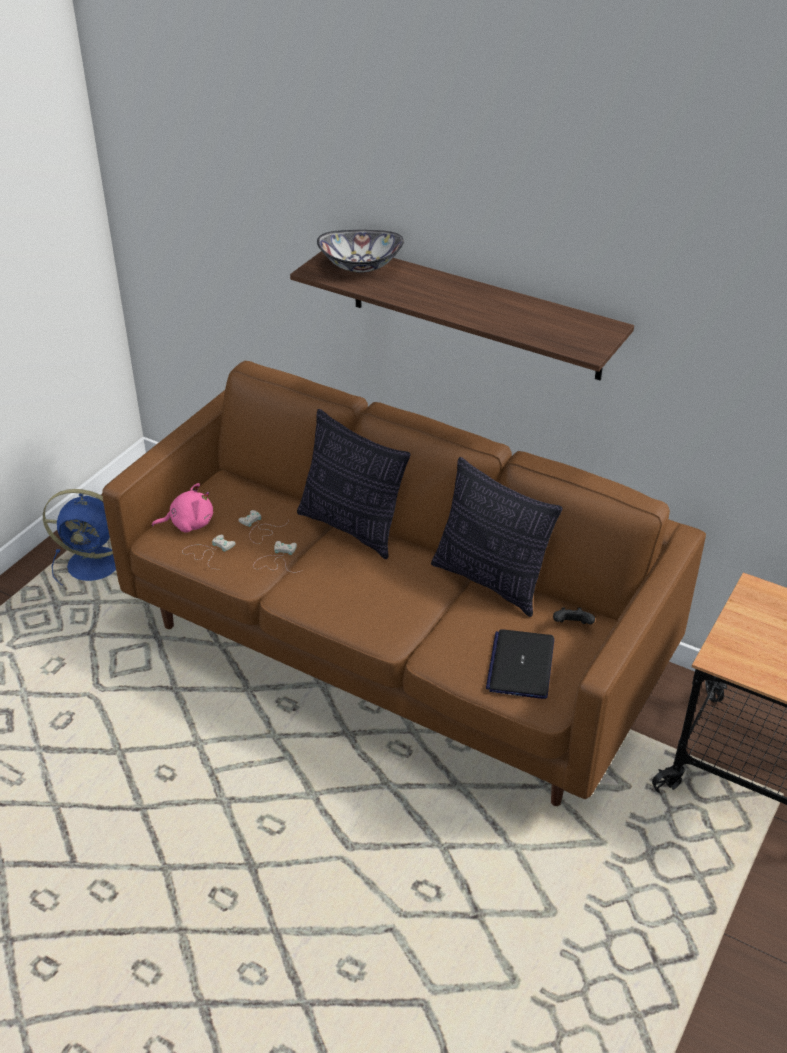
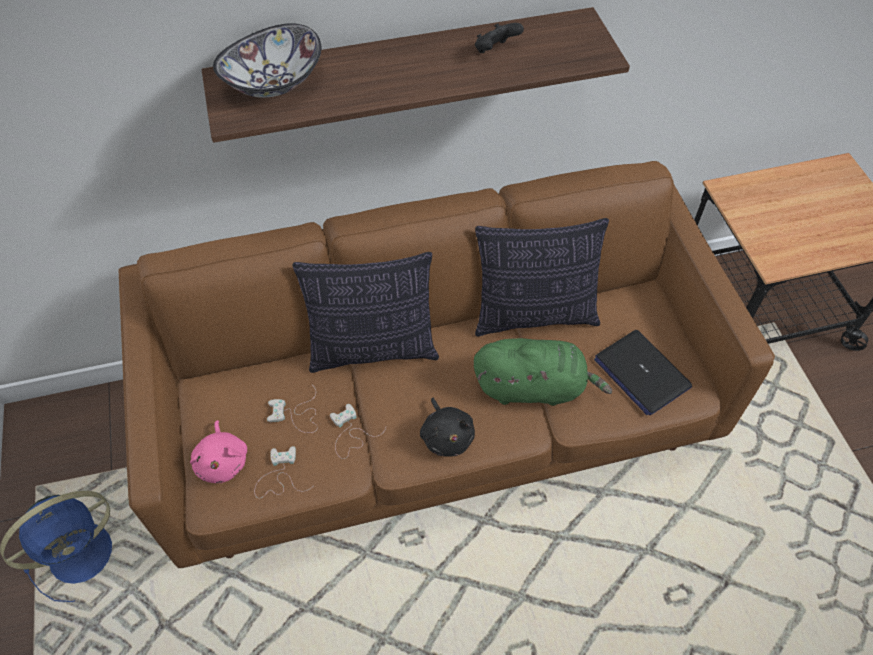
camera: 45 degrees left, 15 degrees up
(189, 523) = (222, 461): pink plush toy -> pink plush toy turned 135 degrees clockwise
(333, 603) = (447, 436): none -> black plush toy
(429, 618) = (533, 387): none -> green plush toy
(572, 626) = (632, 309): black game controller -> black game controller (495, 51)

